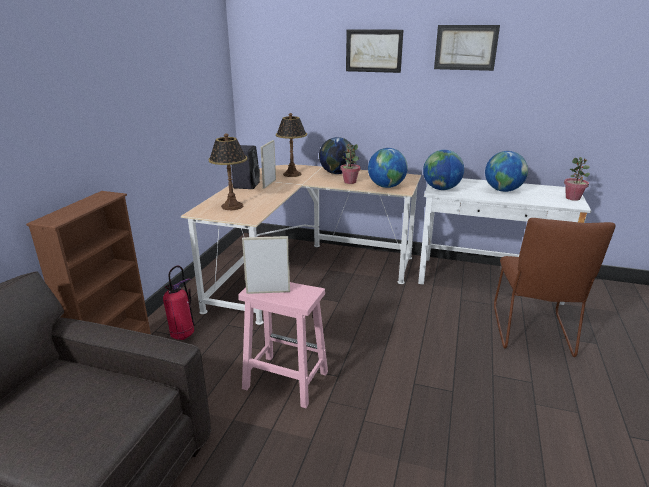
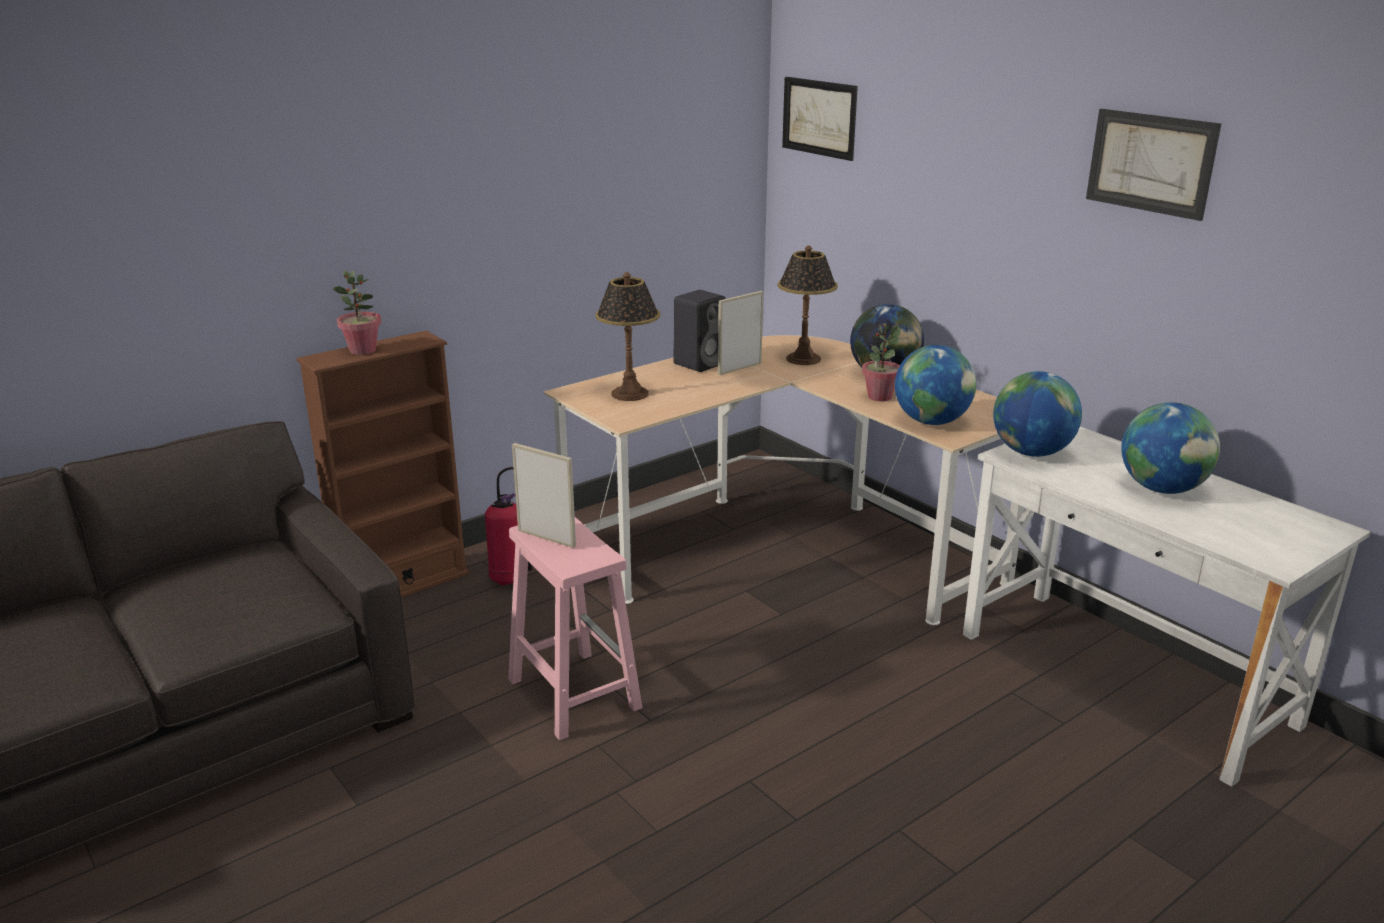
camera: 35 degrees right, 0 degrees up
(373, 51) = (985, 145): picture -> picture (819, 117)
(532, 333) = (1076, 804): brown chair -> none
(573, 198) = (1300, 547): potted plant -> potted plant (363, 350)

